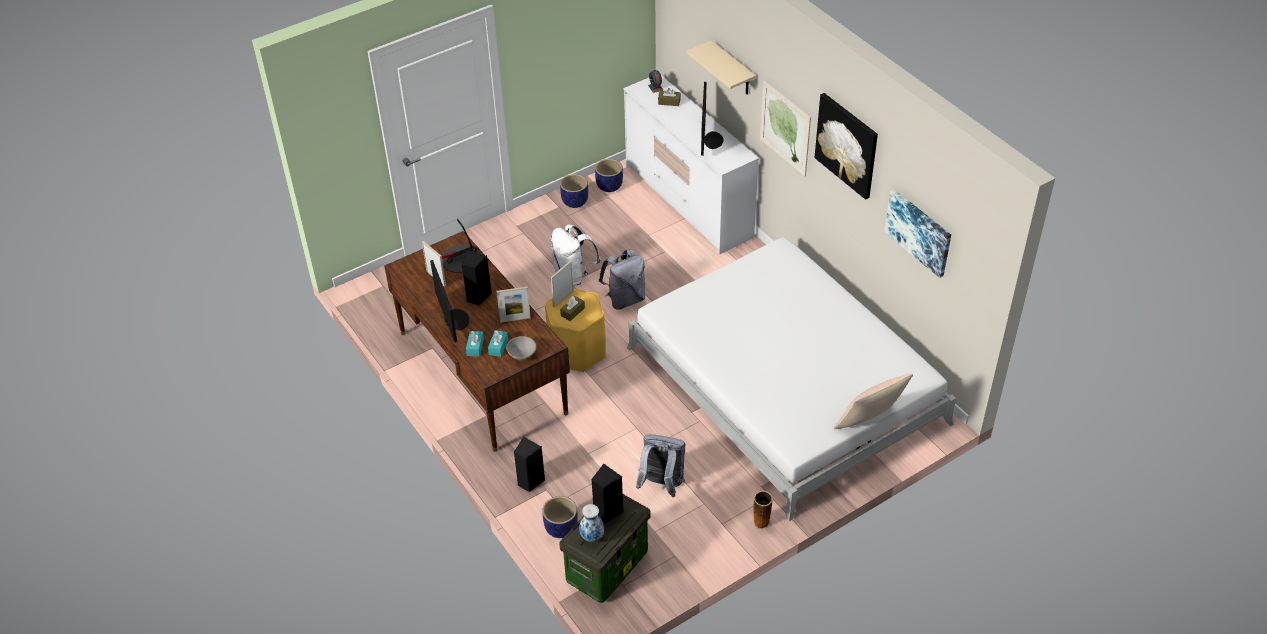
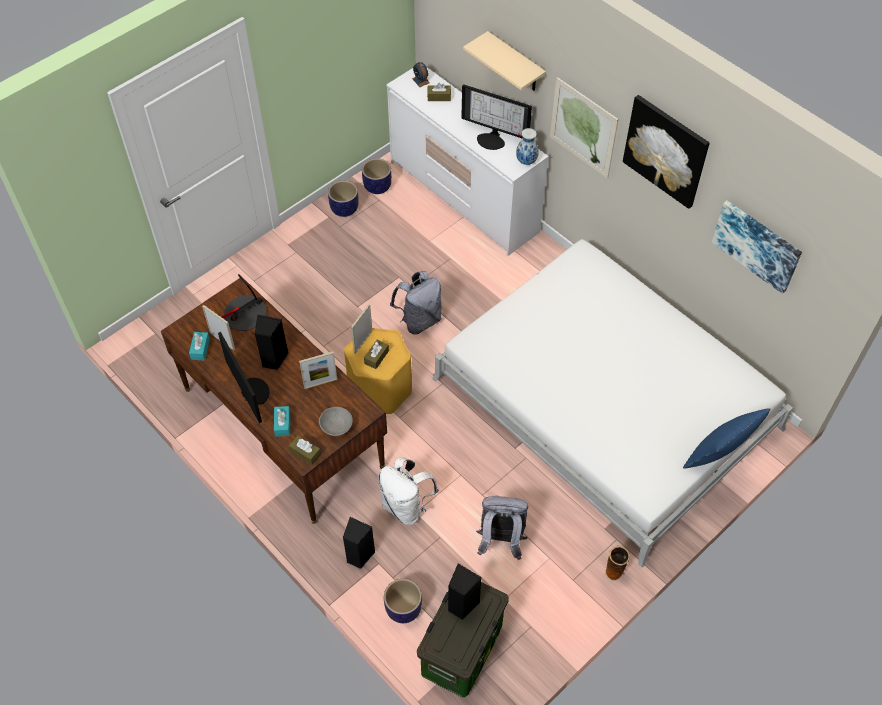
camera: 10 degrees left, 10 degrees up
(490, 371) = (305, 453): none -> brown tissue box
(498, 347) = (308, 421): turquoise tissue box -> turquoise tissue box (200, 349)
(574, 274) = (359, 297): white backpack -> white backpack (406, 506)
(591, 537) = (451, 640): vase -> vase (526, 161)
(710, 140) = (492, 139): monitor -> monitor turned 120 degrees clockwise
(869, 423) = (718, 456): beige pillow -> blue pillow

